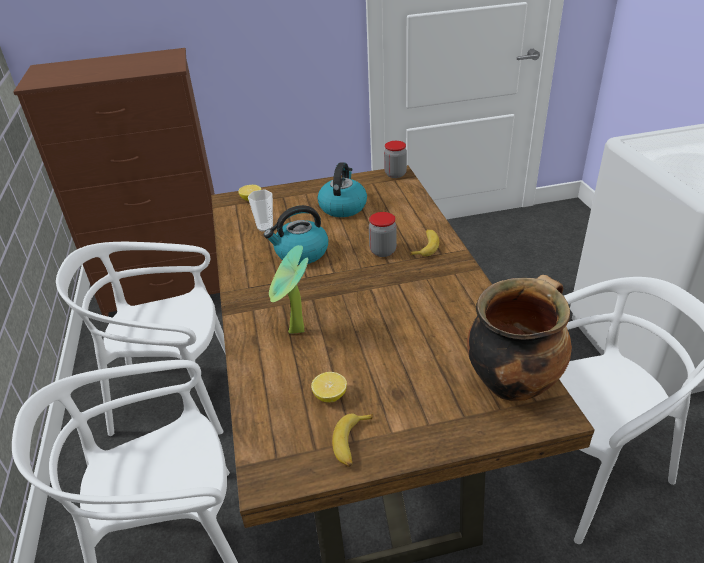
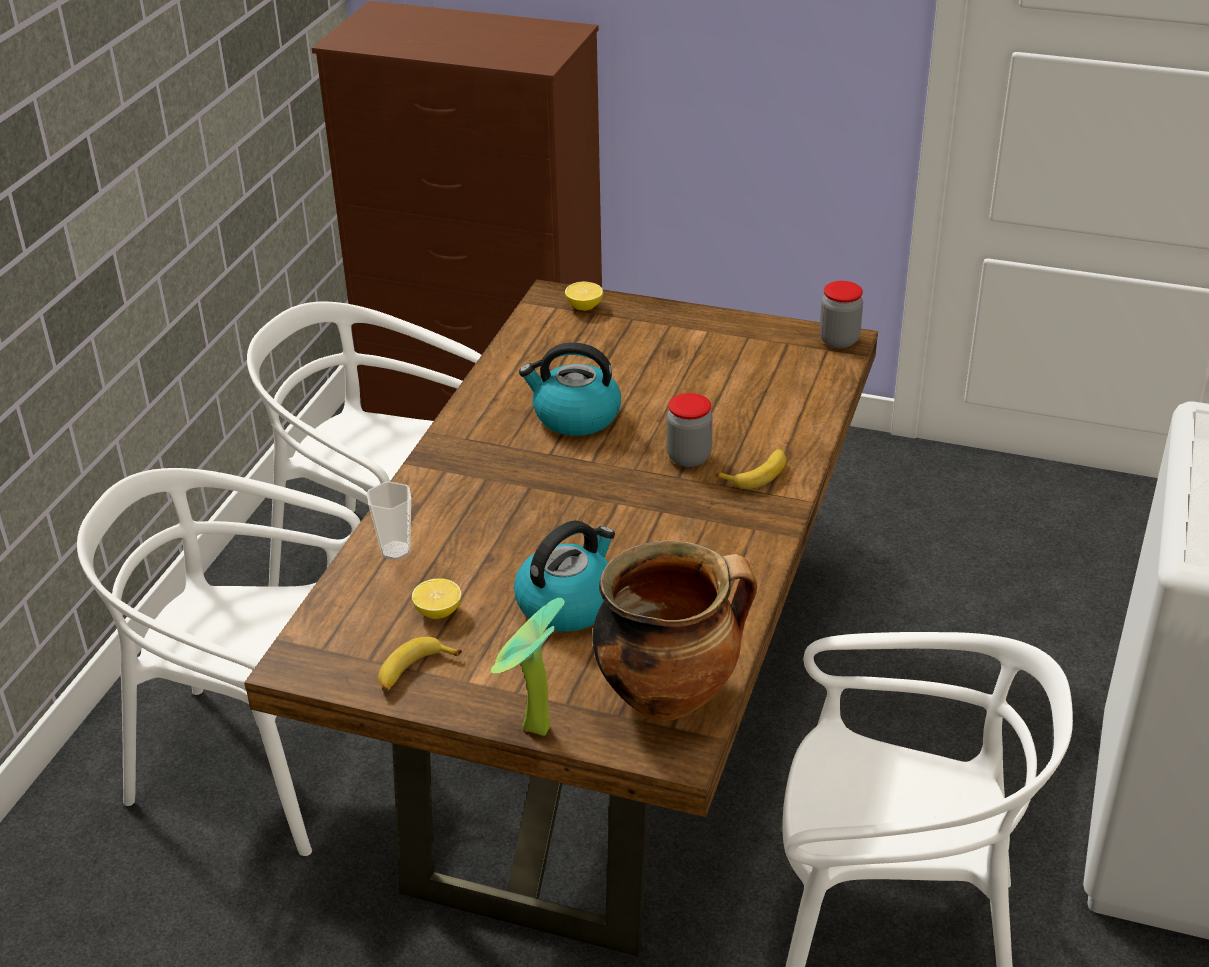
camera: 30 degrees right, 0 degrees up
(265, 227) = (563, 359): cup -> cup (395, 550)
(295, 333) = (468, 521): potted plant -> potted plant (531, 731)
(343, 207) = (702, 367): kettle -> kettle (567, 603)

